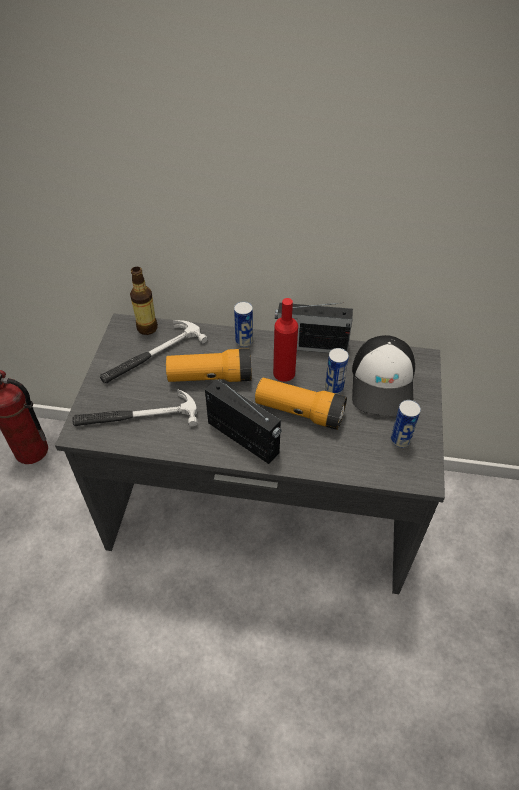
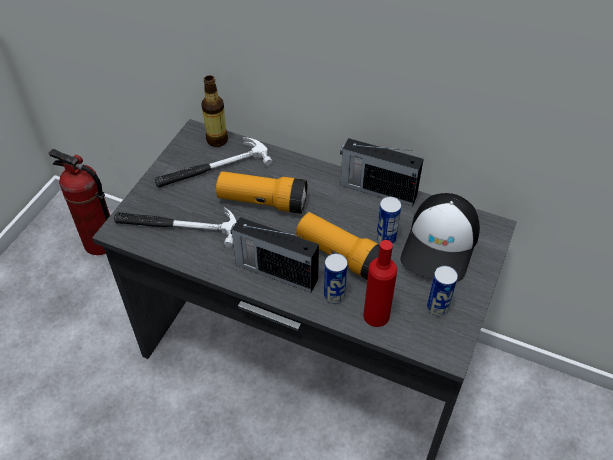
camera: 15 degrees right, 0 degrees up
(244, 341) = (309, 172): can -> can (334, 295)
(244, 439) = (275, 271): radio -> radio turned 150 degrees clockwise
(284, 373) = (339, 212): red bottle -> red bottle (376, 315)

